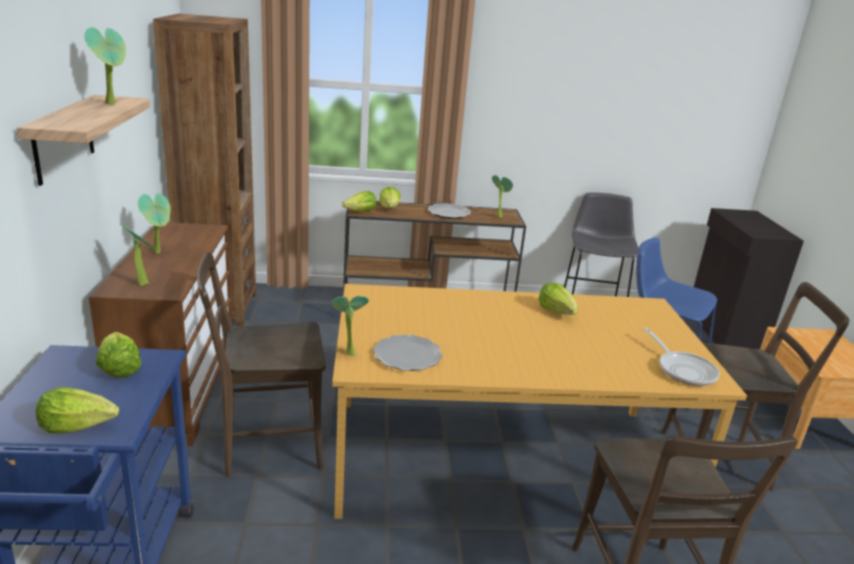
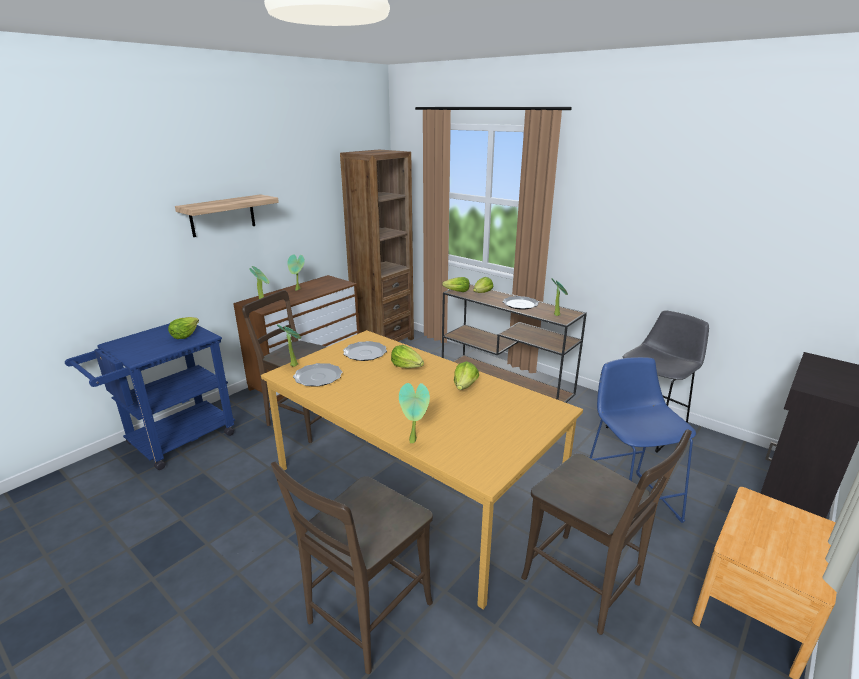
camera: 45 degrees right, 0 degrees up
(78, 425) = (132, 352): lettuce -> lettuce (407, 366)
(113, 103) = (251, 198): potted plant -> potted plant (414, 441)
(400, 310) = (365, 353): none -> plate
(683, 370) = (476, 458): frying pan -> none

